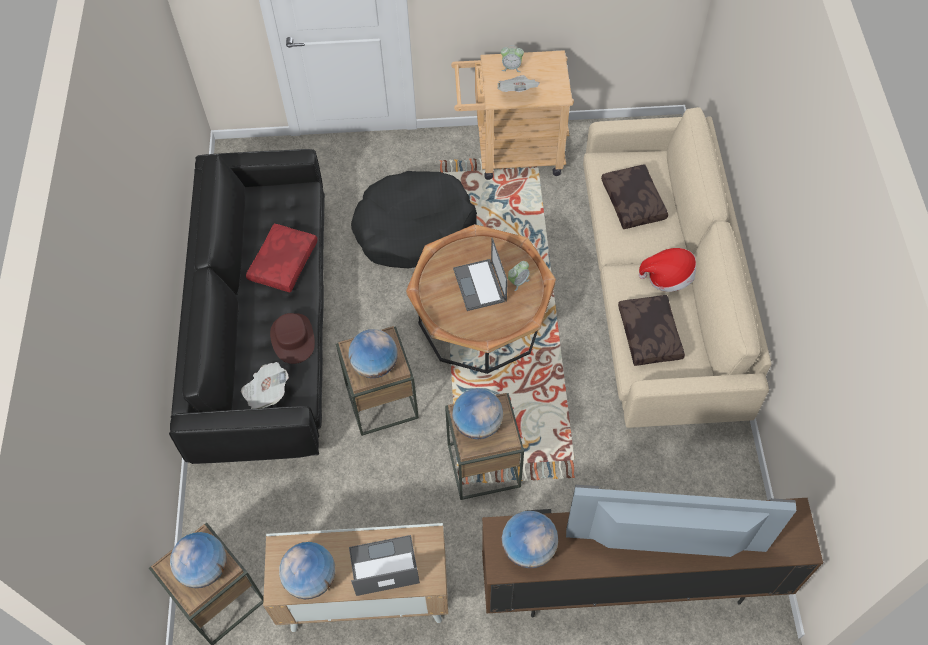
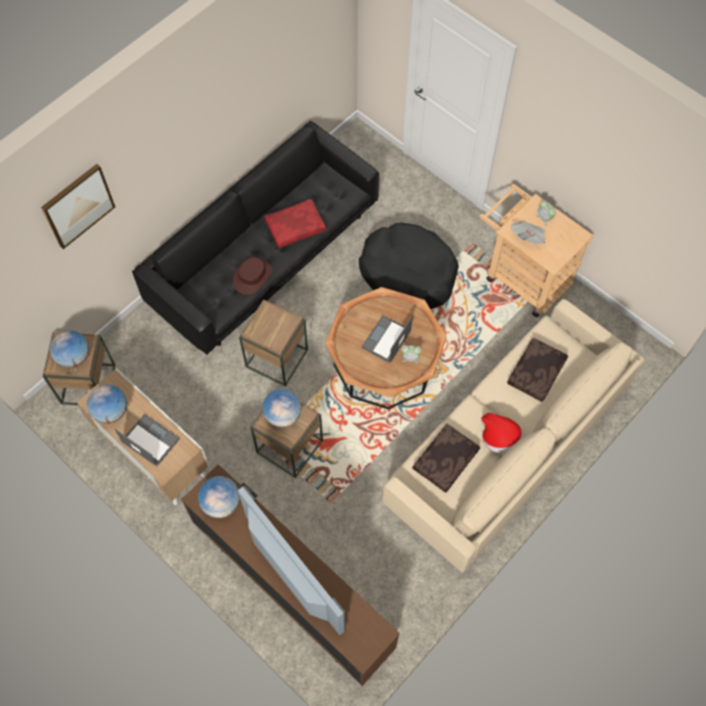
camera: 45 degrees right, 5 degrees up
(100, 372) = (78, 205): none -> picture
(266, 392) = (207, 294): newspaper -> none
(374, 365) = (268, 330): globe -> none

